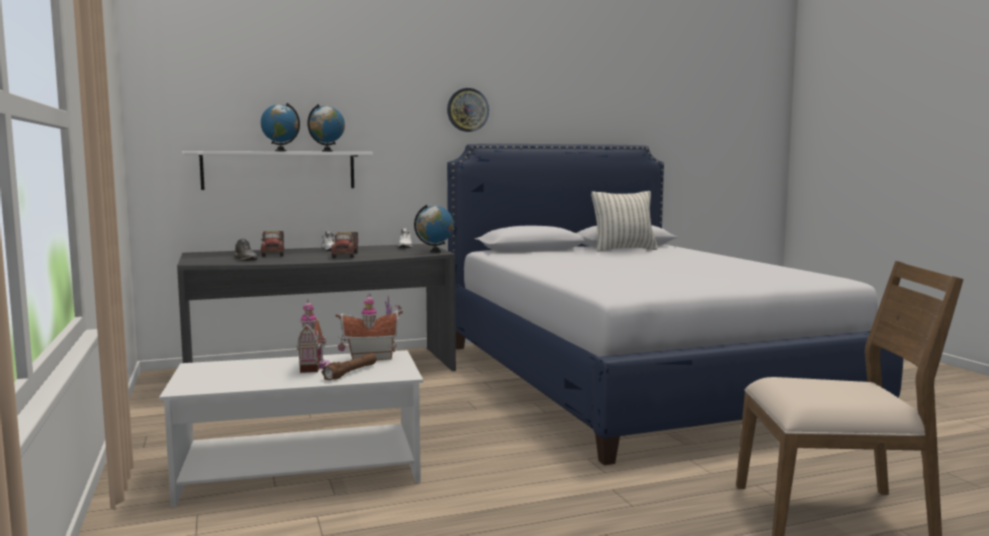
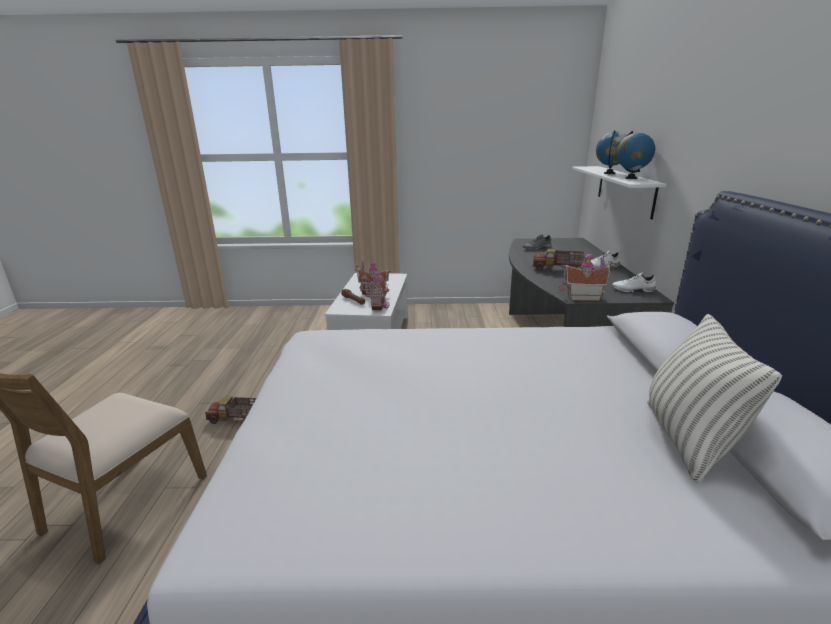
camera: 110 degrees right, 15 degrees up
(274, 254) = (570, 253): toy truck -> toy truck (236, 419)
(435, 251) = (582, 297): globe -> toy house
(467, 110) = (759, 137): wall clock -> none

